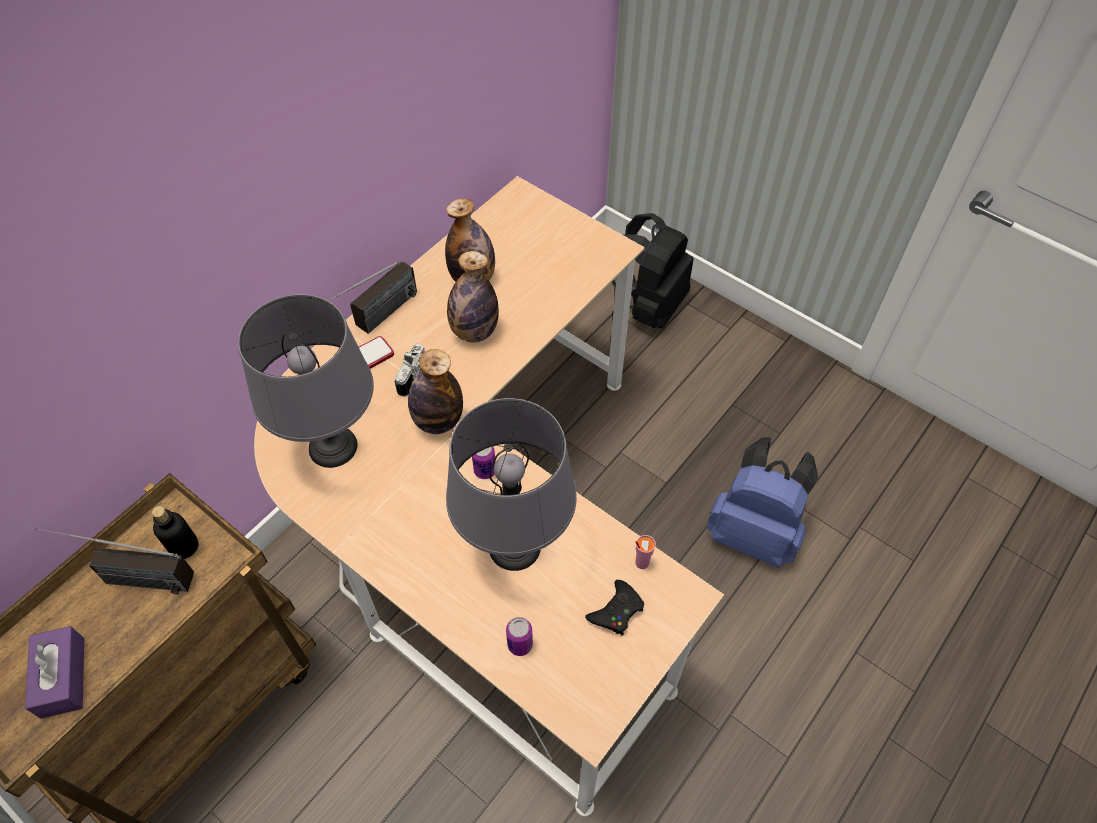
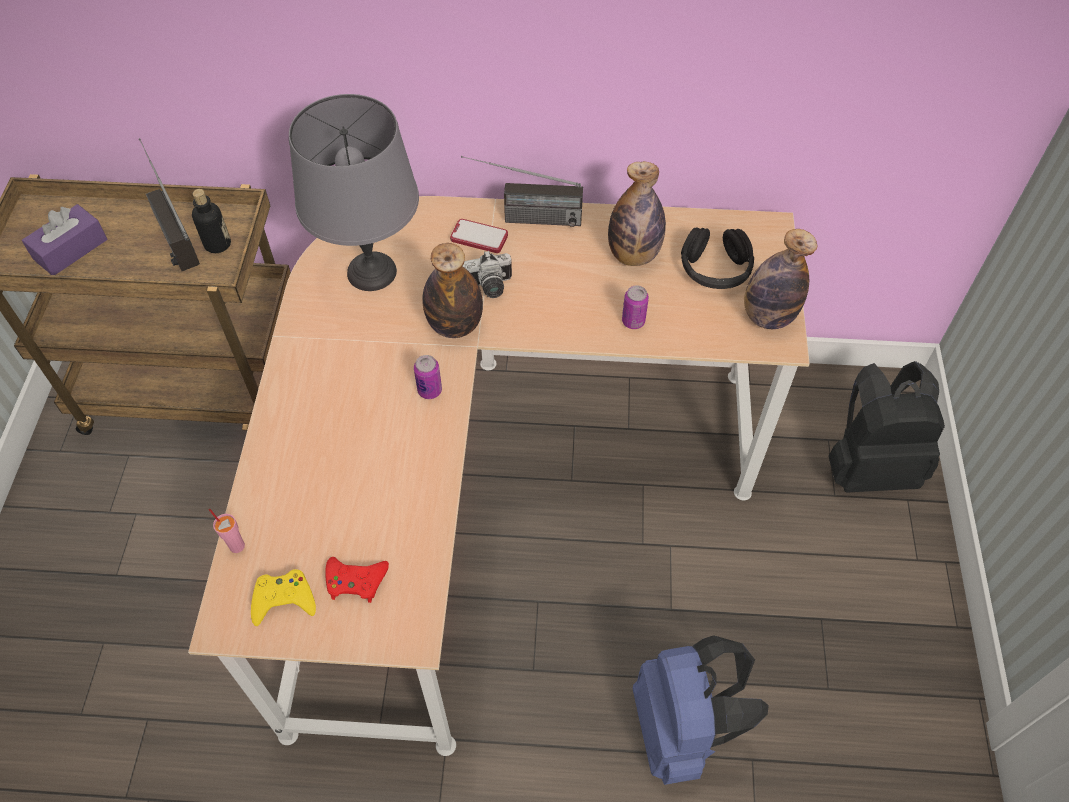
camera: 55 degrees right, 0 degrees up
(474, 331) = (574, 292): bottle -> bottle (767, 317)
(514, 548) = (365, 460): grey table lamp -> none
(520, 644) = (271, 522): can -> can (633, 321)
(527, 244) = (715, 269): none -> black headphones
(597, 670) = (284, 599): none -> yellow game controller
(616, 611) = (355, 581): black game controller -> red game controller
(641, 562) = (422, 573): pink cup -> pink cup (236, 545)

